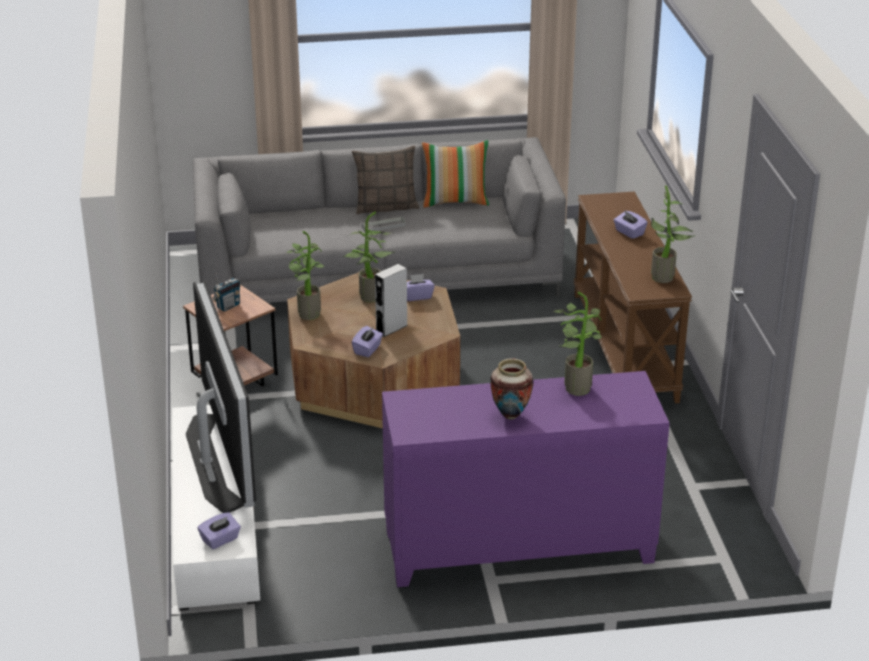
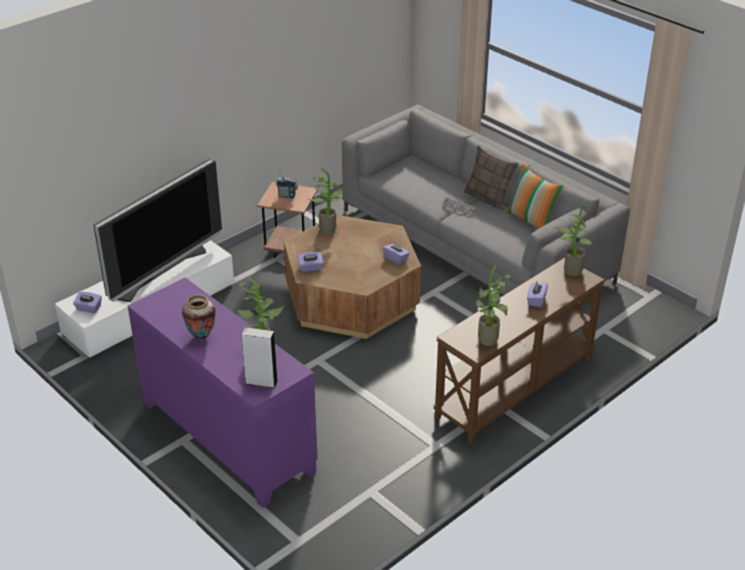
camera: 55 degrees right, 5 degrees up
(368, 298) = (371, 242): potted plant -> potted plant (570, 271)
(391, 328) = (345, 266): grey speaker -> grey speaker (261, 382)

